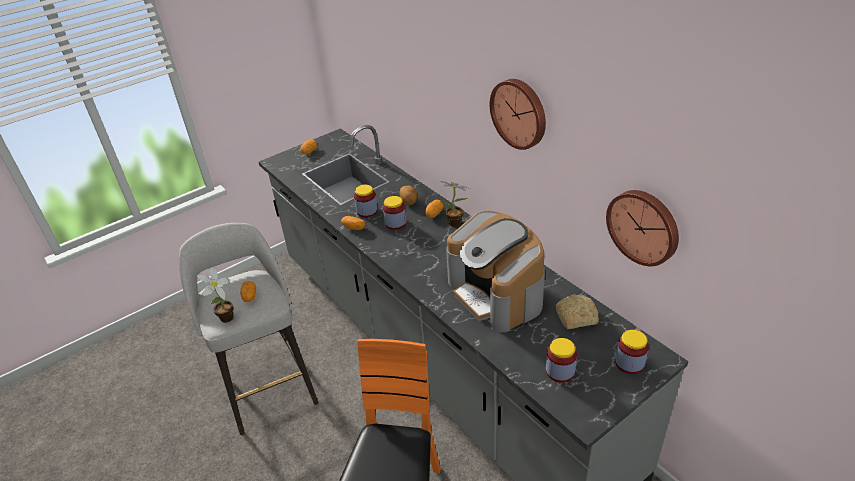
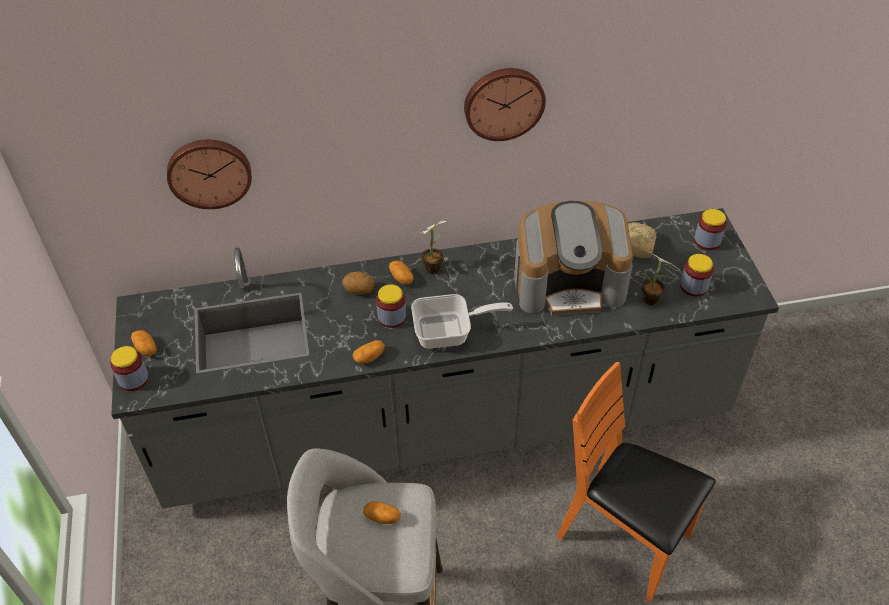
camera: 65 degrees left, 10 degrees up
(225, 319) = (409, 556): potted plant -> potted plant (652, 301)
(367, 211) = (346, 334): jar -> jar (133, 379)
(400, 253) = (450, 332): none -> frying pan
(644, 226) = (668, 126): wall clock -> wall clock (209, 172)

